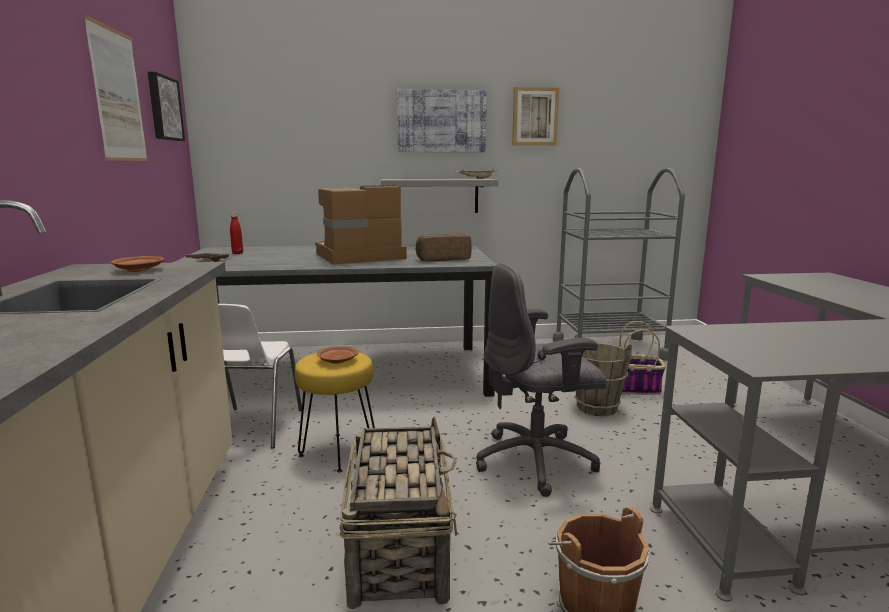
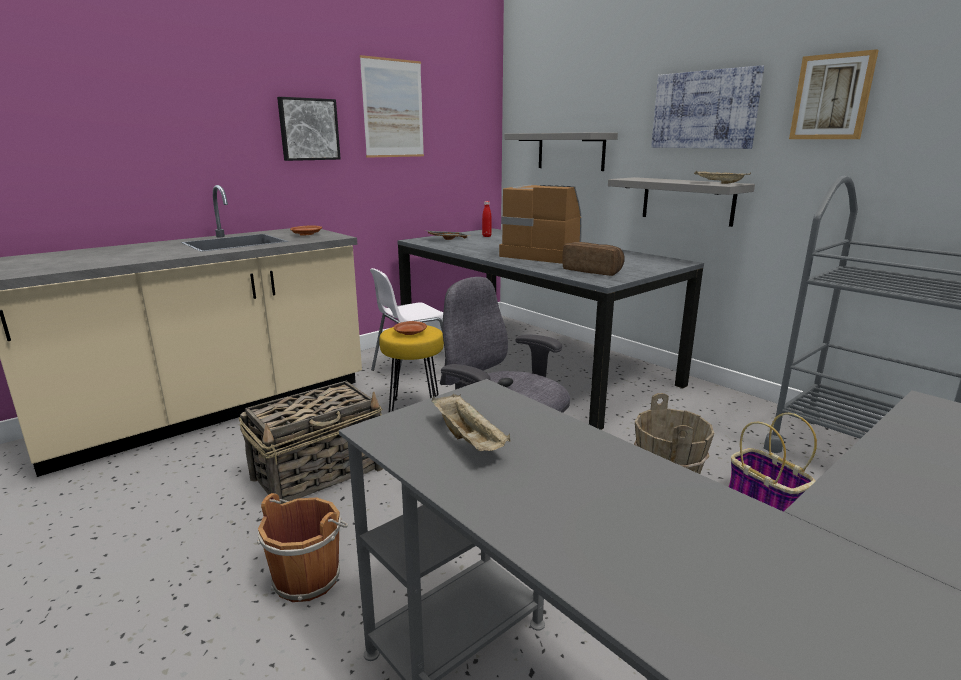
camera: 55 degrees right, 5 degrees up
(163, 108) = (461, 112): picture -> picture (308, 129)
(300, 156) = (570, 151): none -> grey shelf
(788, 348) = (469, 440): none -> beige tray

